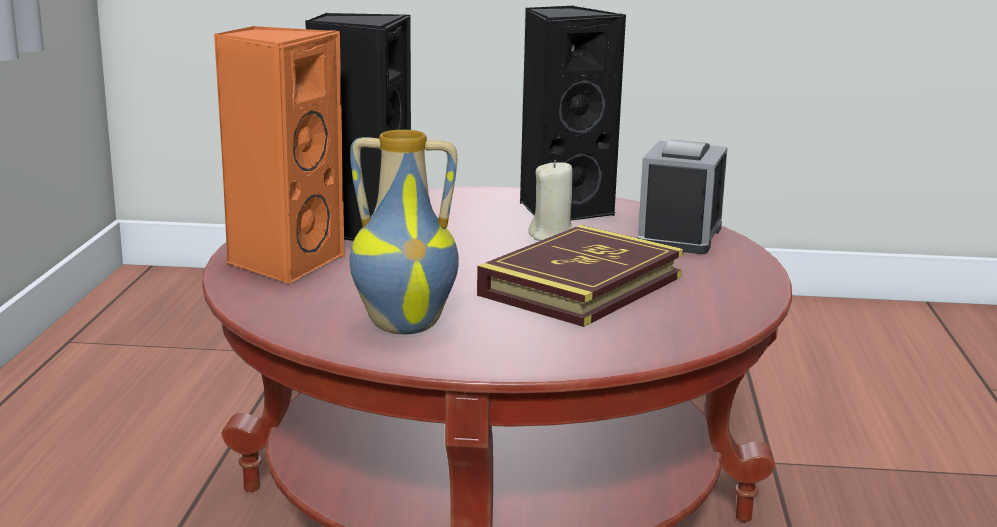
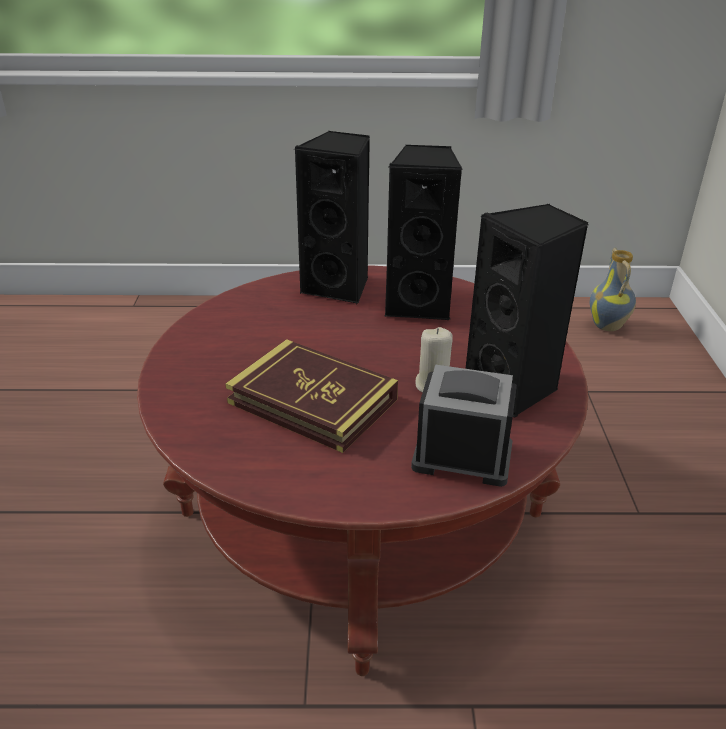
camera: 85 degrees right, 15 degrees up
(283, 263) = (339, 287): orange speaker -> black speaker
(405, 325) = (231, 336): vase -> vase (608, 326)

